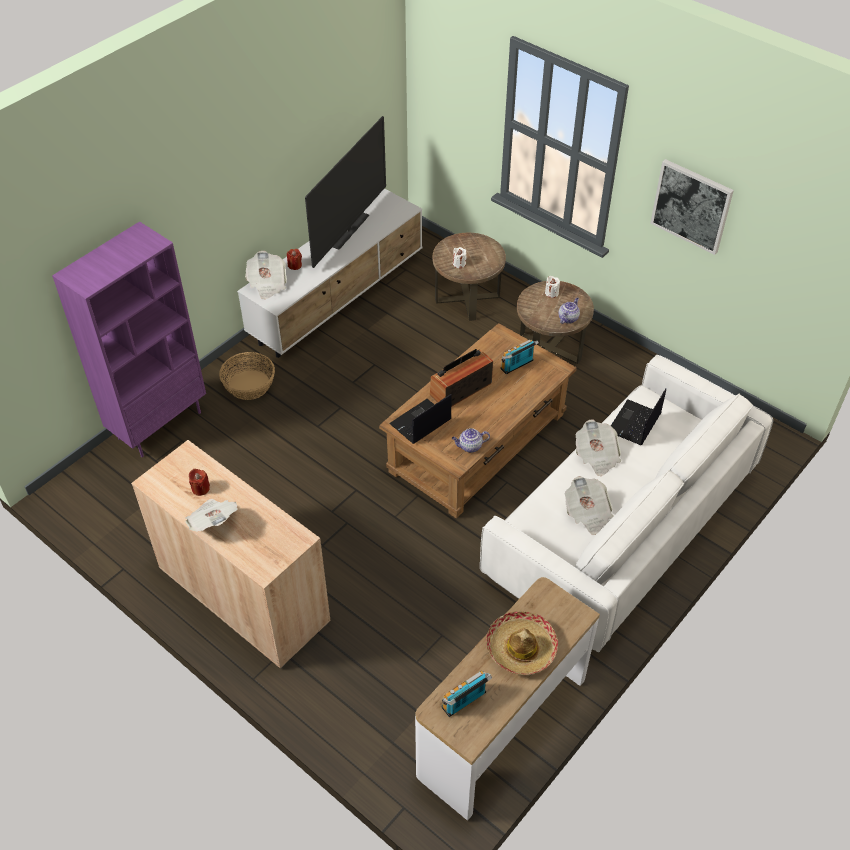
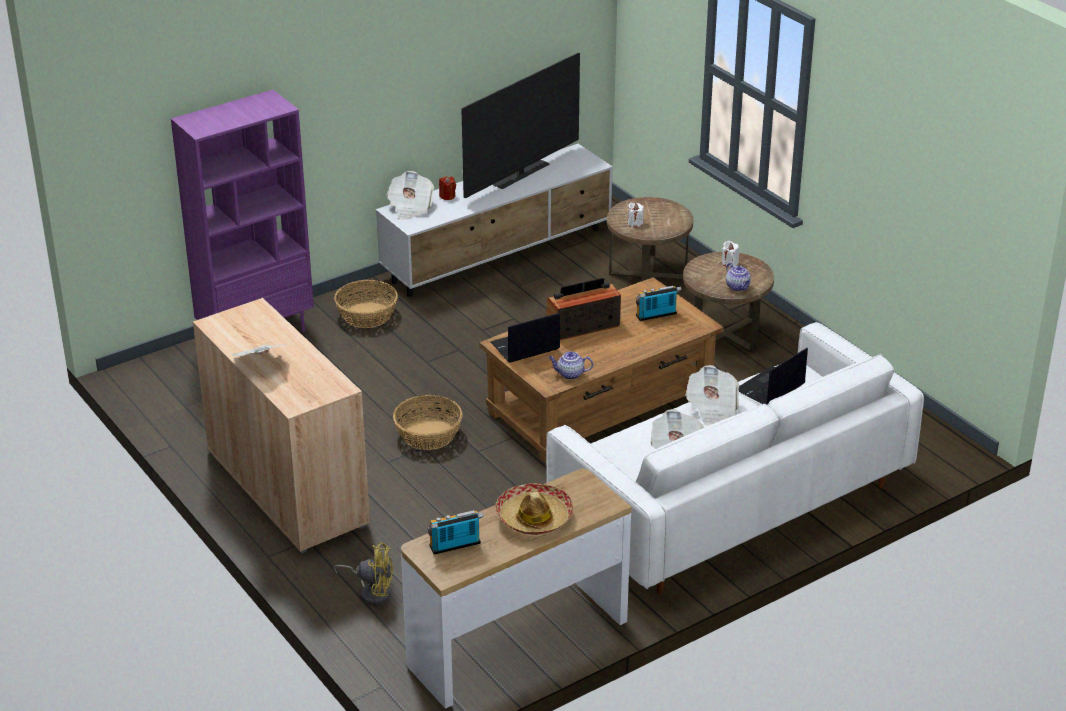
camera: 15 degrees right, 15 degrees down
(200, 488) = (258, 336): red candle -> none
(346, 507) = (428, 434): none -> basket
(357, 698) = (372, 592): none -> yellow fan
(568, 318) = (738, 287): teapot -> teapot turned 105 degrees clockwise
(691, 206) = (874, 158): picture -> none

